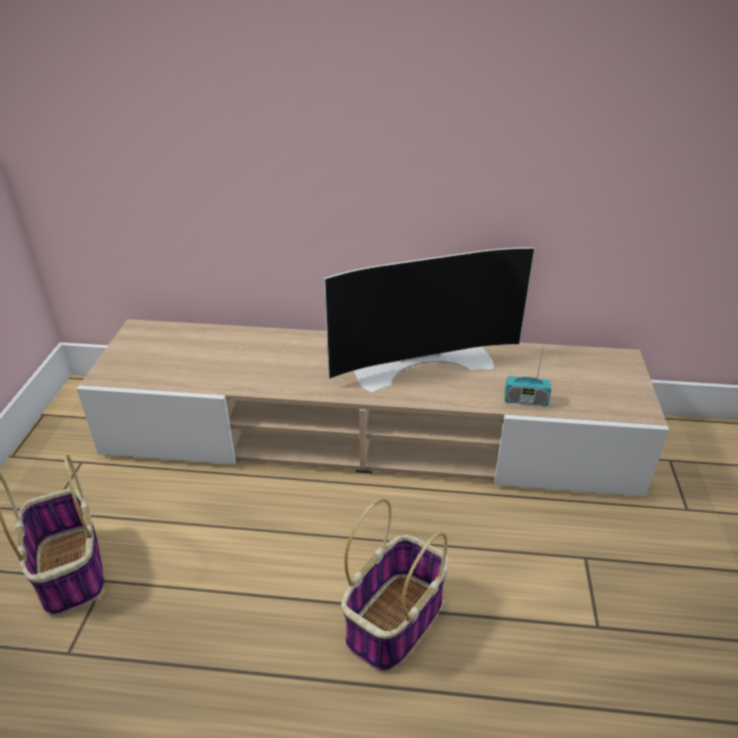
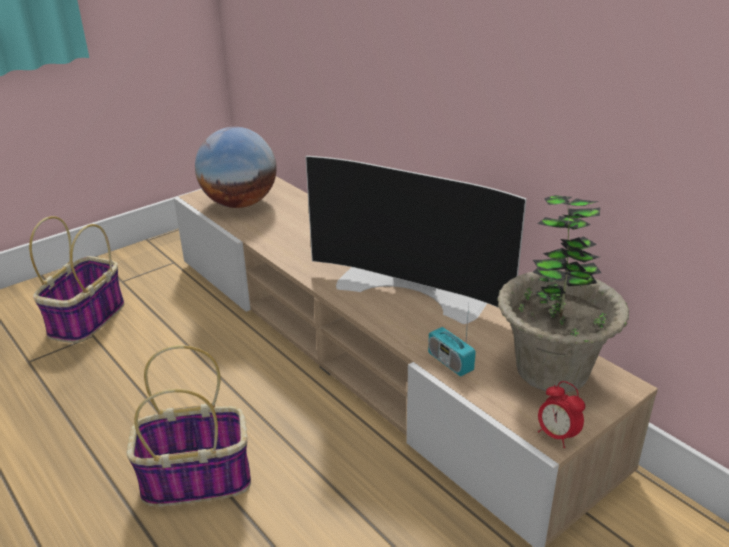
camera: 45 degrees right, 5 degrees down
(161, 361) = (240, 203): none -> globe
(581, 370) = (552, 369): none -> potted plant
(643, 409) = (556, 435): none -> alarm clock

